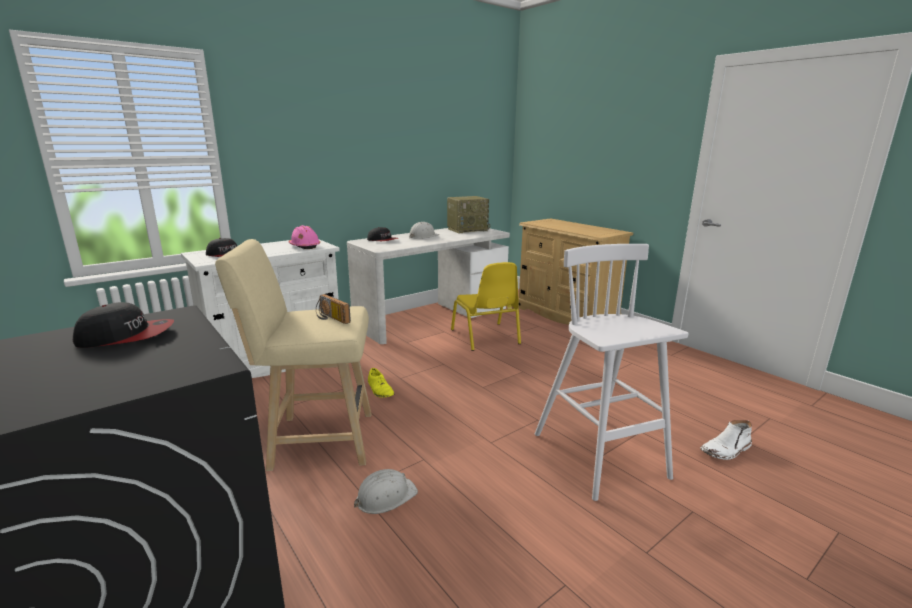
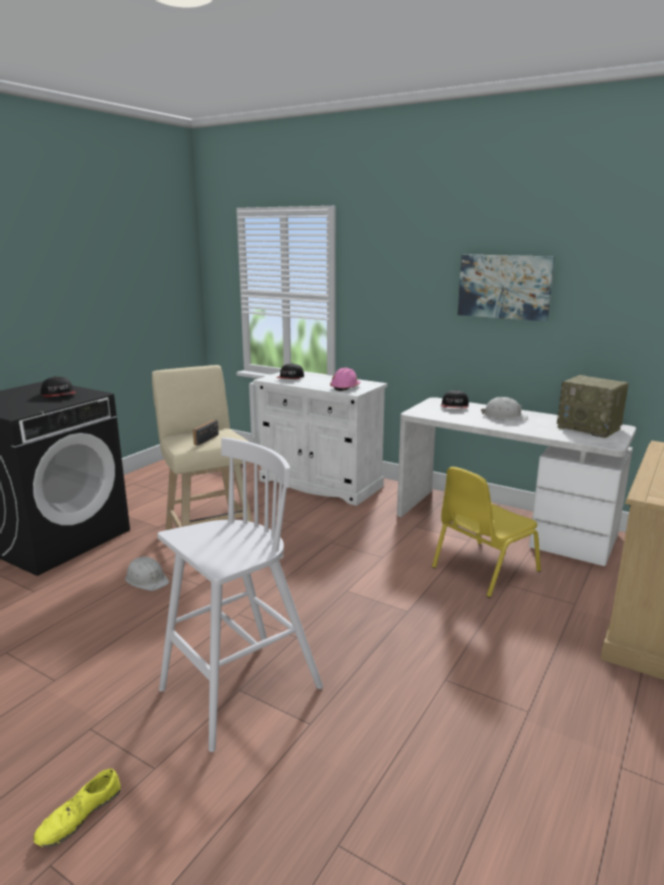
camera: 70 degrees right, 0 degrees up
(380, 389) = (302, 538): yellow shoe -> yellow shoe (79, 816)
(387, 138) = (504, 286): none -> picture
(726, 450) = (299, 818): white boot -> none

